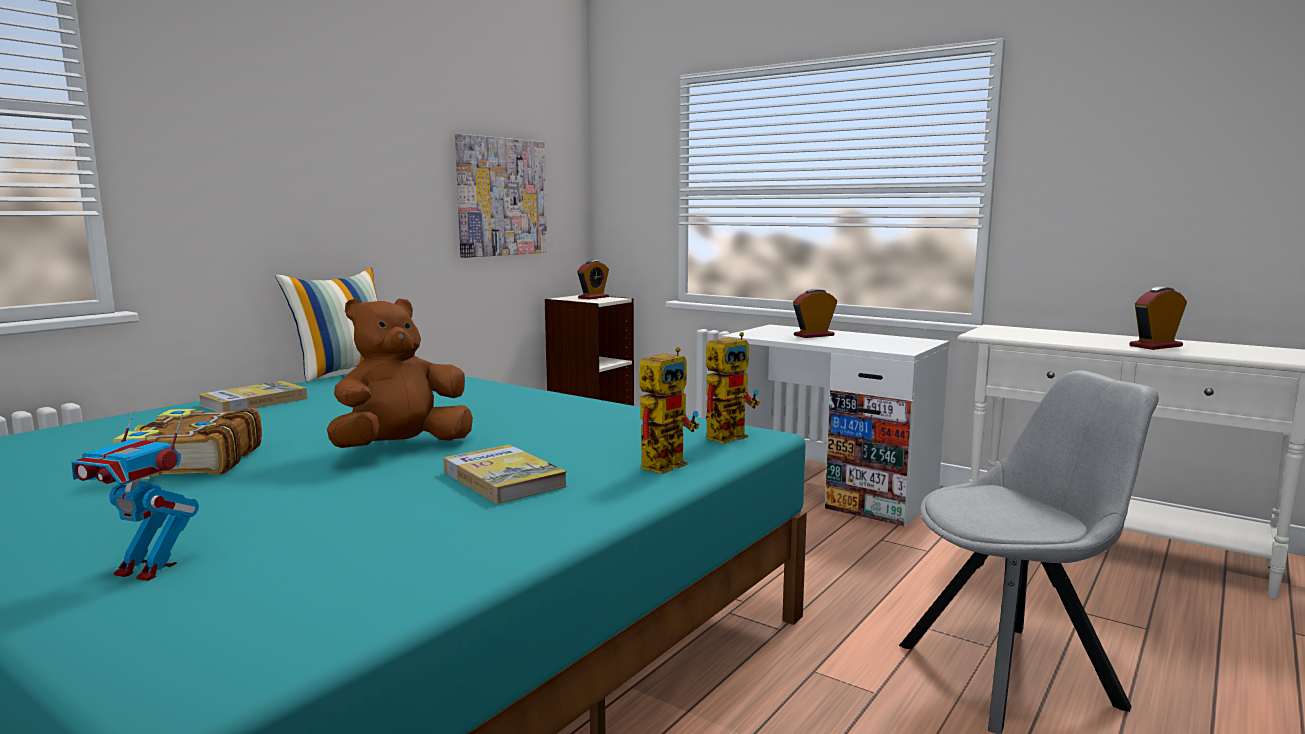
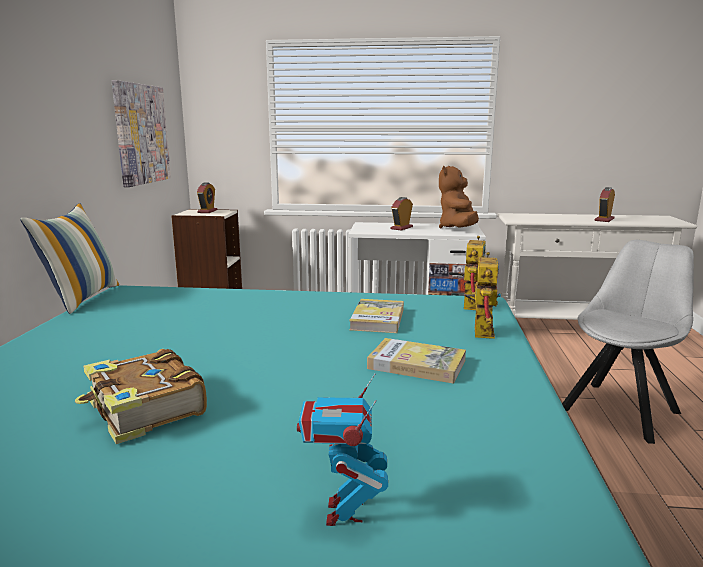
camera: 30 degrees left, 5 degrees up
(147, 570) = (344, 512): toy robot -> toy robot turned 105 degrees clockwise
(254, 402) = (61, 341): book -> book (377, 319)
(401, 448) = (291, 356): brown plush toy -> brown plush toy (458, 229)

